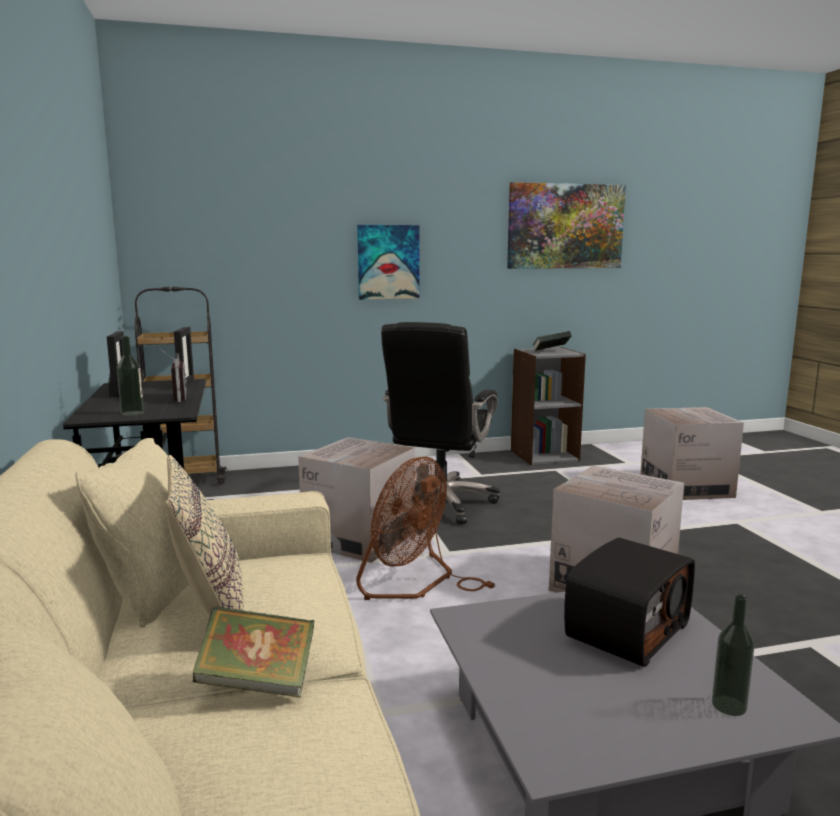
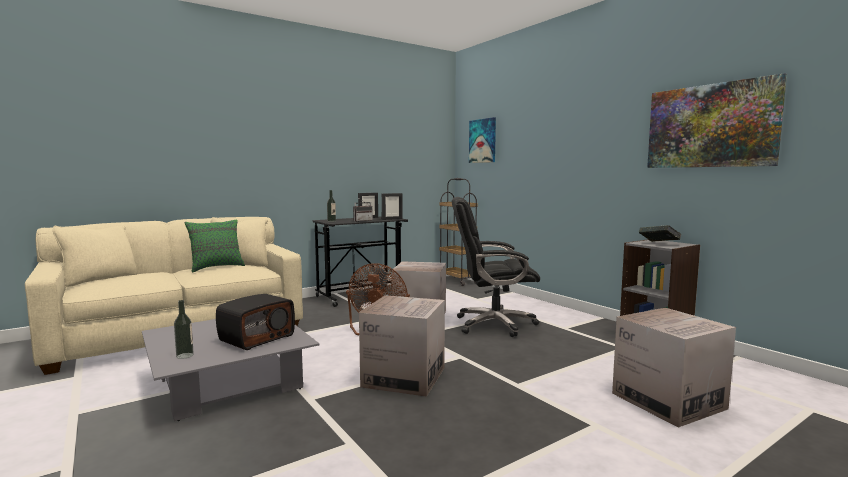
camera: 70 degrees right, 5 degrees down
(210, 610) = (217, 268): beige pillow -> green pillow
(258, 682) = (171, 276): book -> none
(388, 262) = (563, 164): picture -> picture (483, 141)
(625, 629) = (257, 338): radio -> radio turned 75 degrees counterclockwise

